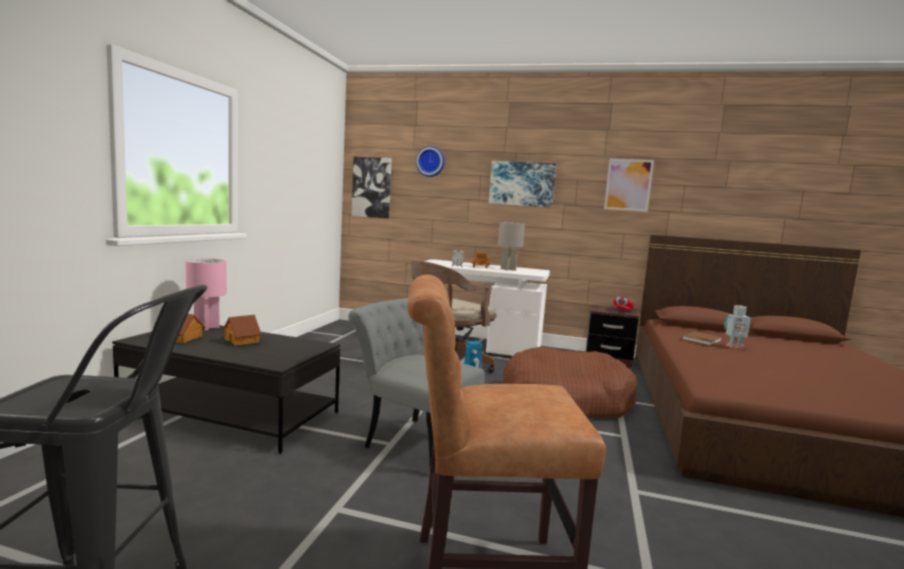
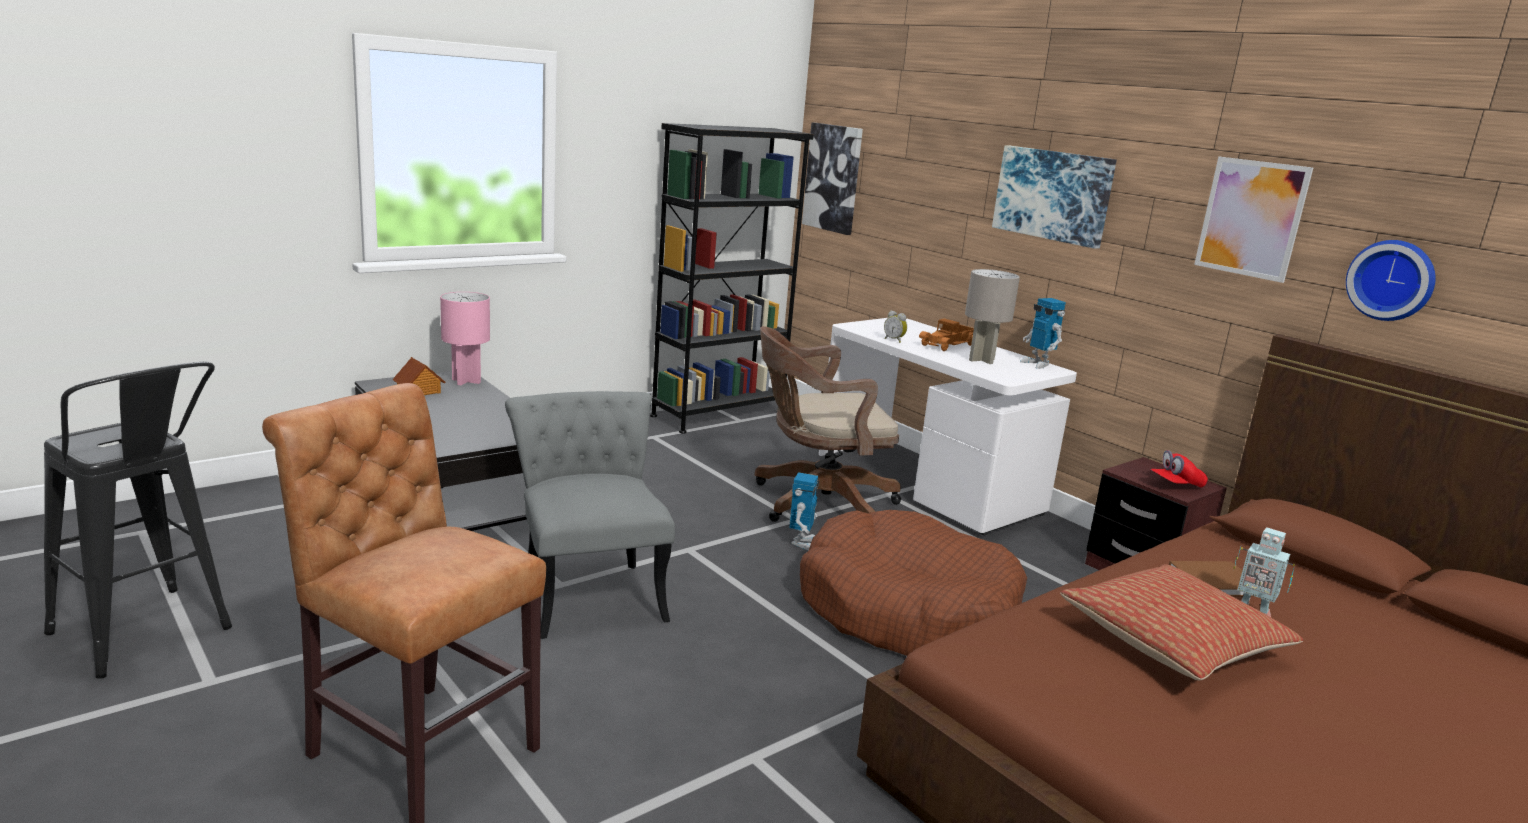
camera: 35 degrees right, 10 degrees up
(242, 340) = (469, 407): toy house -> none
(327, 335) = (718, 414): none -> black bookcase
(431, 161) = (916, 139): wall clock -> wall clock (1392, 280)
(529, 269) = (1038, 364): none -> toy robot
(744, 362) = (1173, 642): none -> pillow

